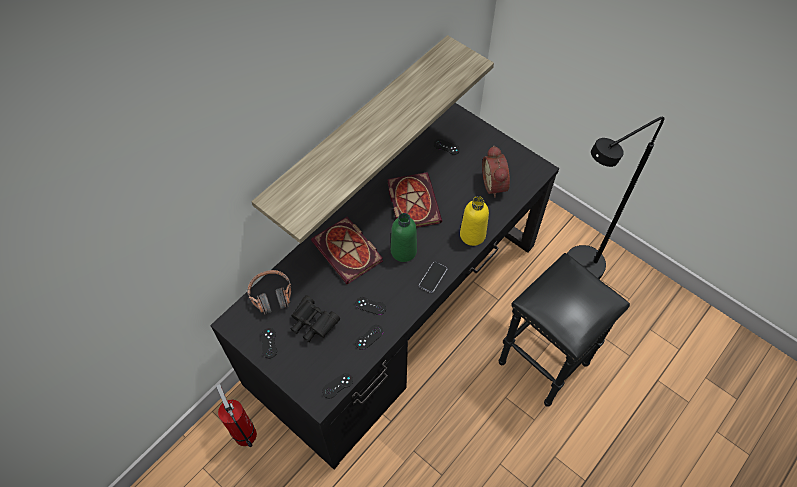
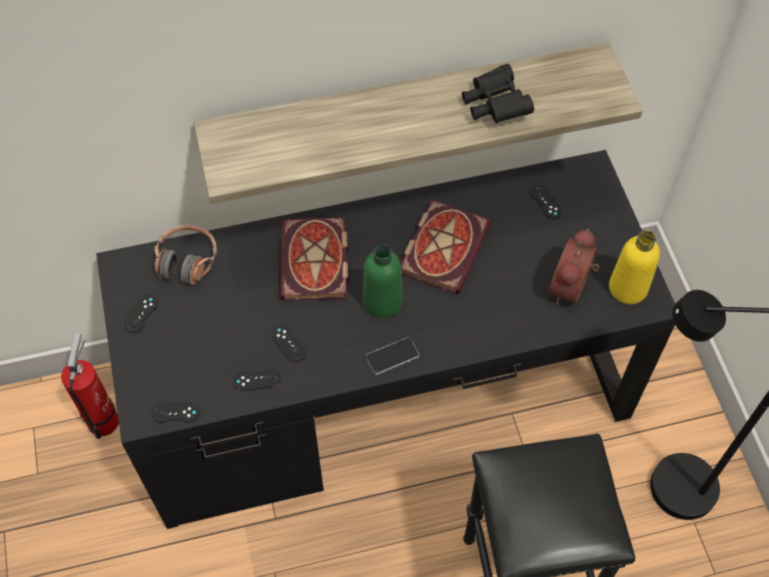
camera: 35 degrees right, 0 degrees up
(313, 324) = (206, 322): black binoculars -> black binoculars (494, 105)
(472, 235) = (486, 334): yellow bottle -> yellow bottle (628, 288)

